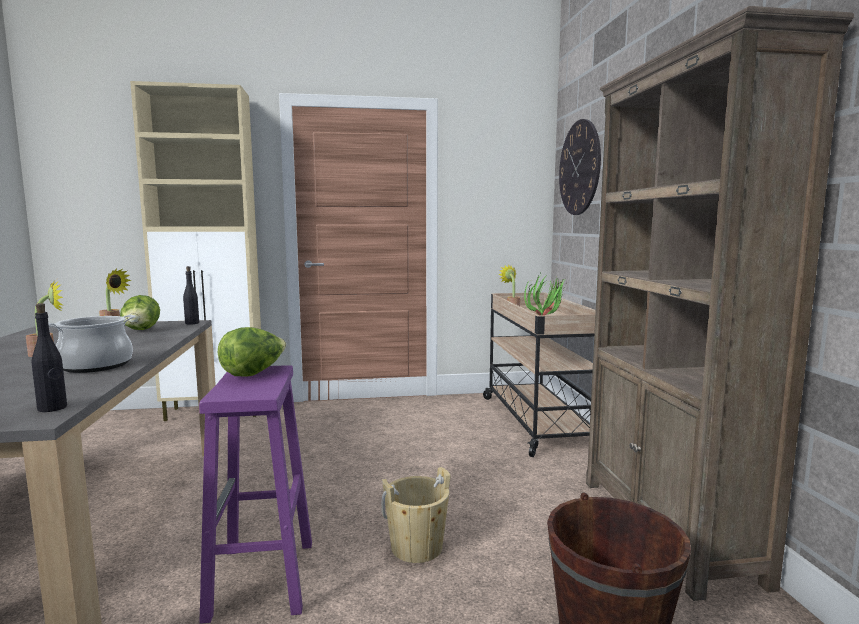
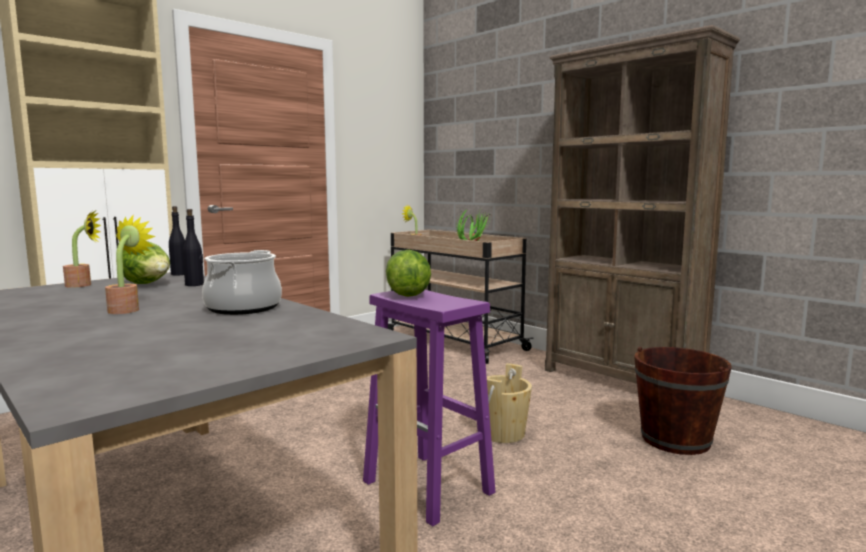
camera: 35 degrees left, 0 degrees up
(52, 408) = (354, 330): black bottle -> black bottle (194, 284)
(579, 168) = (464, 118): wall clock -> none

